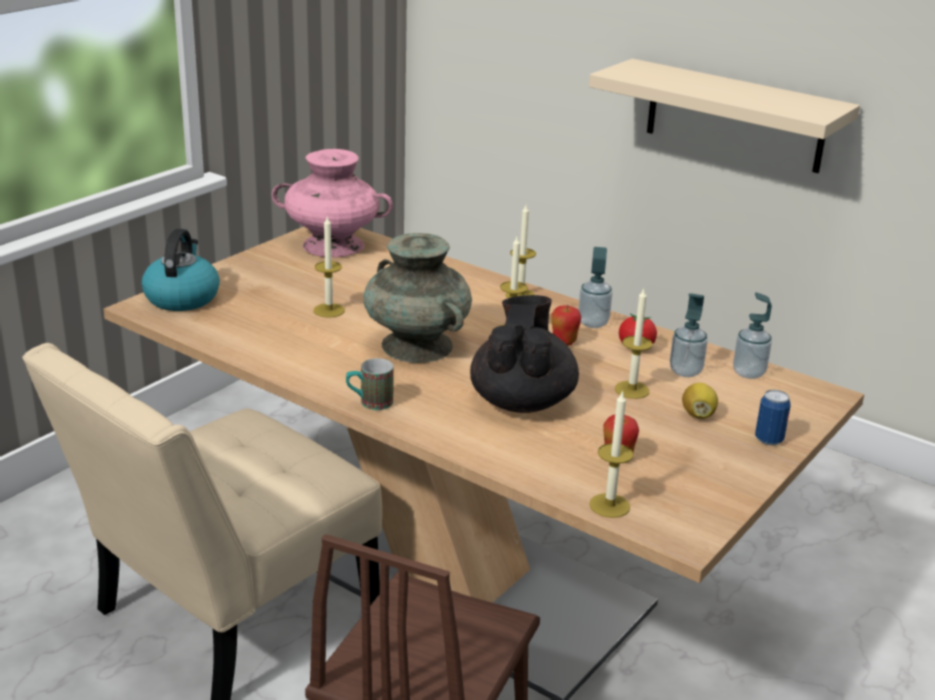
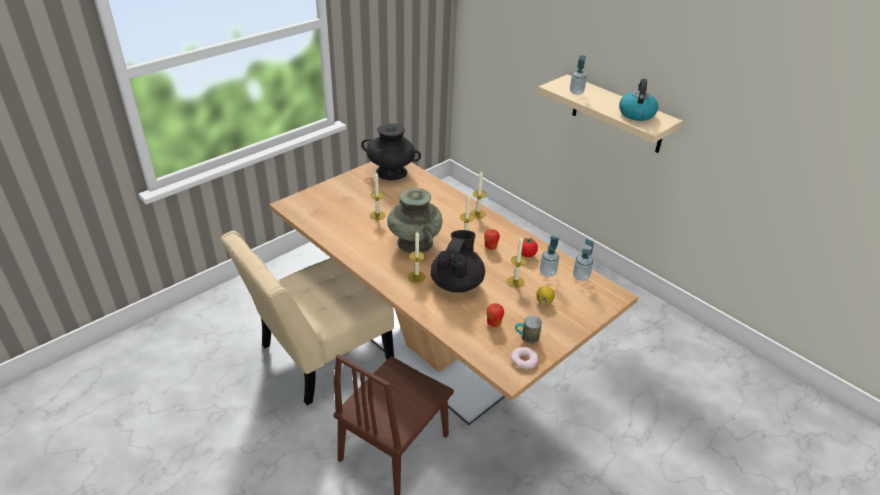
camera: 10 degrees right, 10 degrees up
(182, 297) = (308, 200): kettle -> kettle (636, 113)
(332, 246) = (391, 172): pink vase -> black vase
(369, 403) = (381, 277): mug -> mug (526, 338)
(593, 323) = (510, 236): soap dispenser -> soap dispenser (576, 92)
(609, 505) = (479, 352): candle -> candle (416, 277)
(700, 509) = (524, 360): none -> donut
(768, 440) = (575, 321): can -> none

